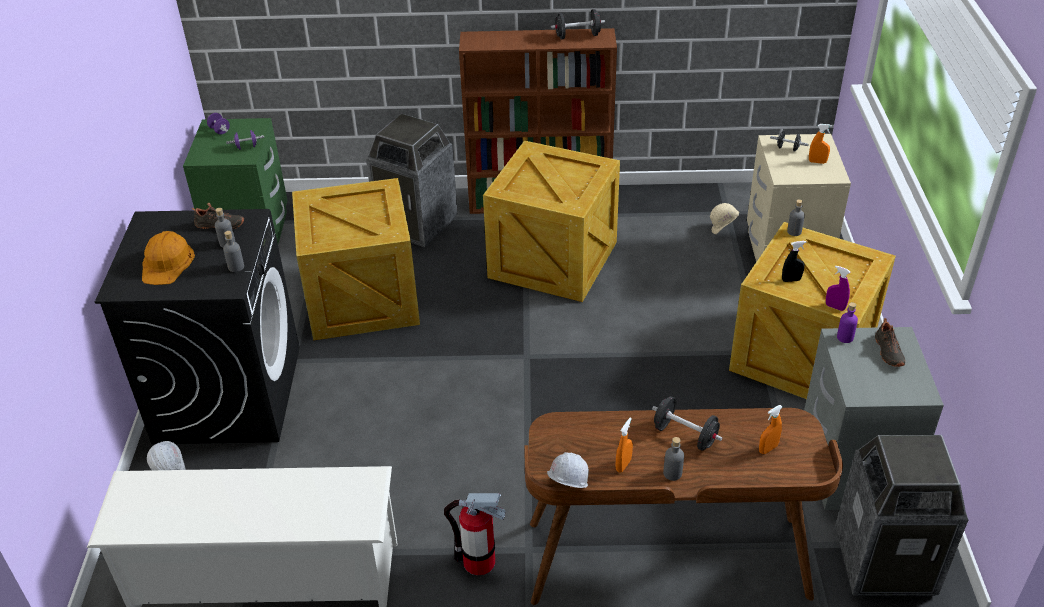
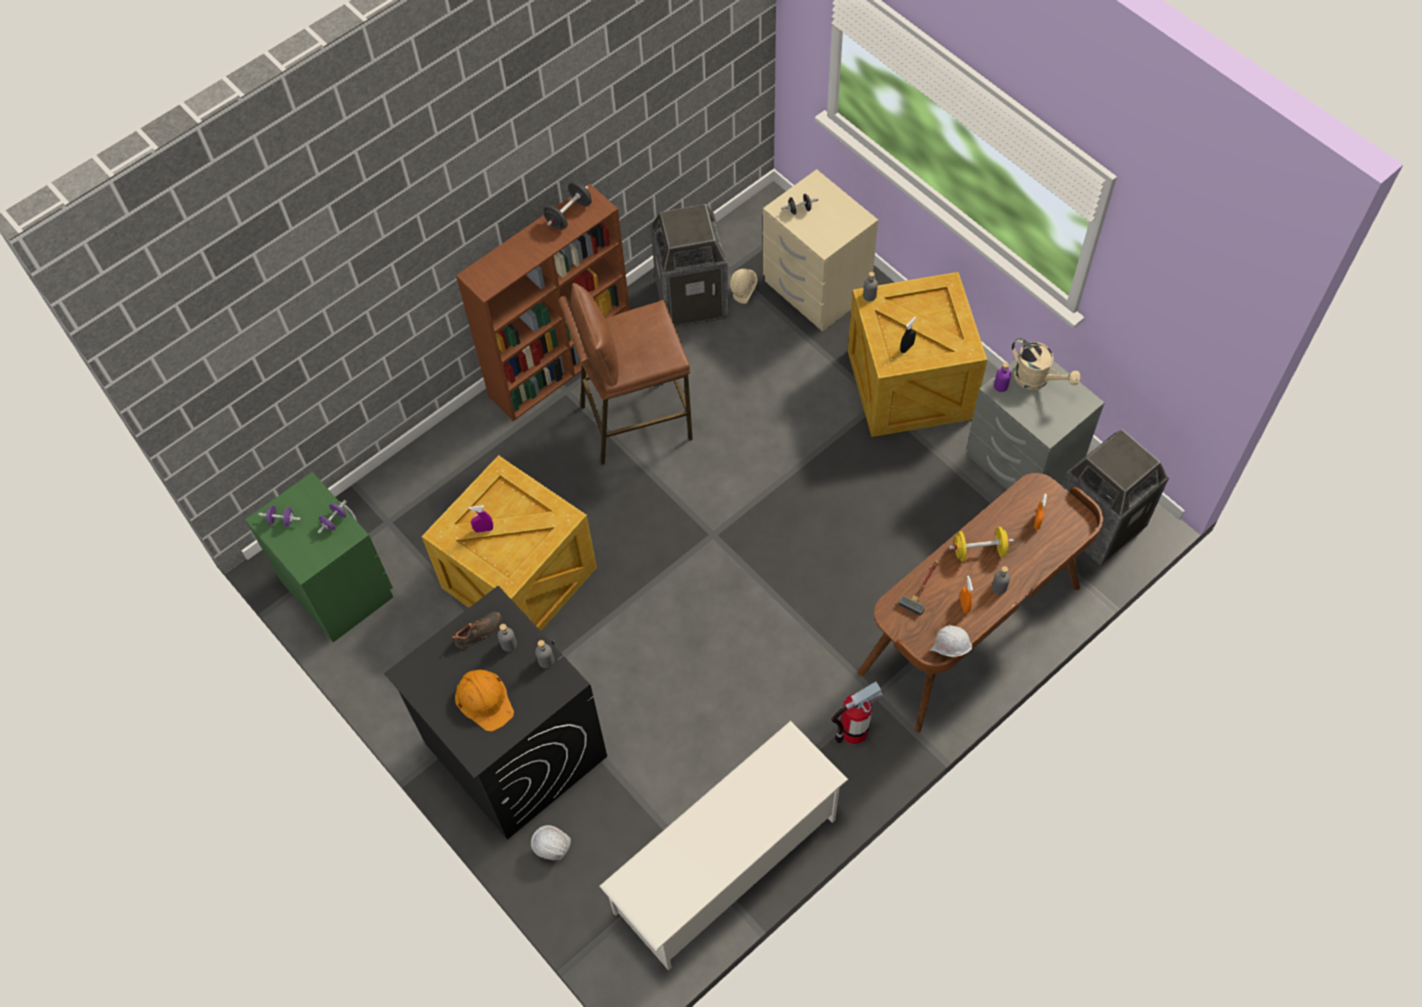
camera: 40 degrees left, 20 degrees up
(417, 224) = (479, 465): trash can -> trash can (692, 299)
(552, 258) = (635, 421): crate -> brown stool
(601, 427) = (923, 586): none -> hammer
(685, 435) = (979, 551): black dumbbell -> yellow dumbbell
(817, 162) = (834, 211): orange spray bottle -> none
(835, 307) = (959, 354): purple spray bottle -> purple spray bottle (484, 529)
(887, 352) = (1037, 379): black shoe -> beige watering can

